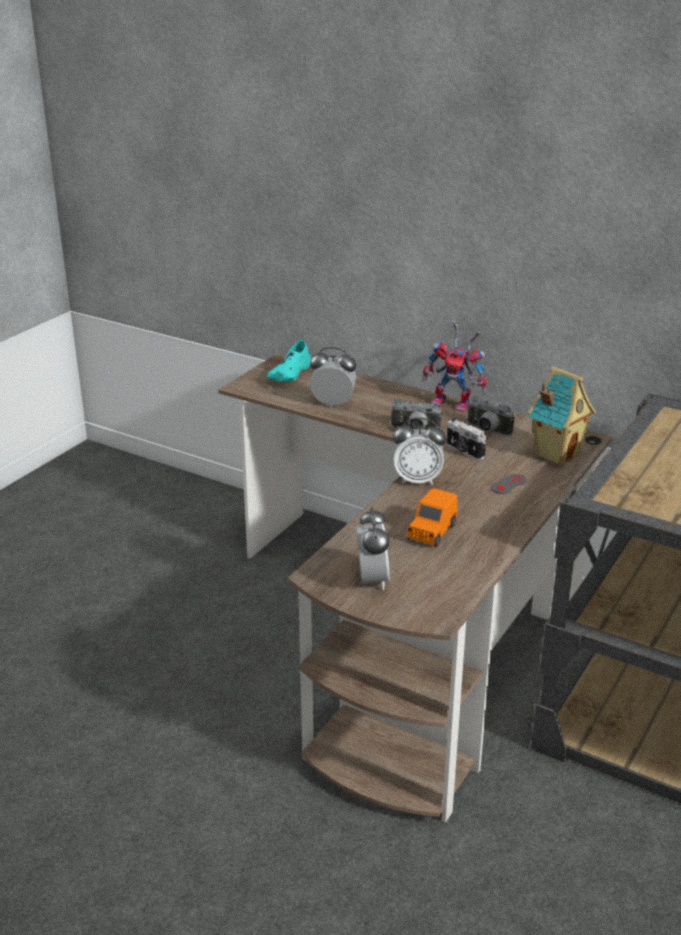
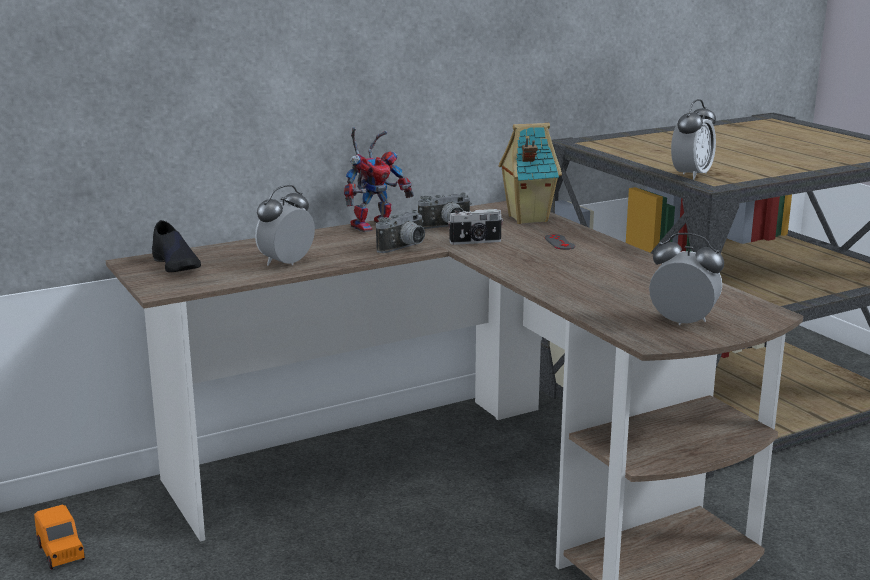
camera: 60 degrees left, 10 degrees down
(290, 373) = (176, 264): turquoise shoe -> black shoe
(417, 480) = (508, 268): alarm clock -> alarm clock (691, 175)
(431, 532) = (616, 284): orange toy car -> orange toy car (61, 553)

